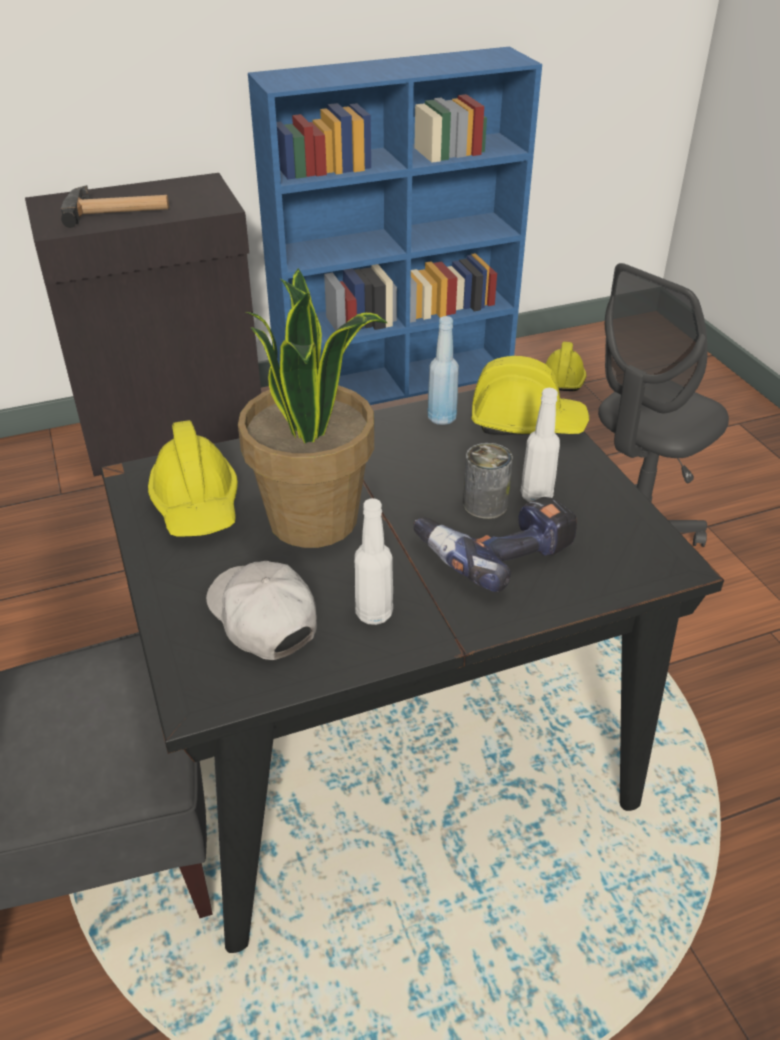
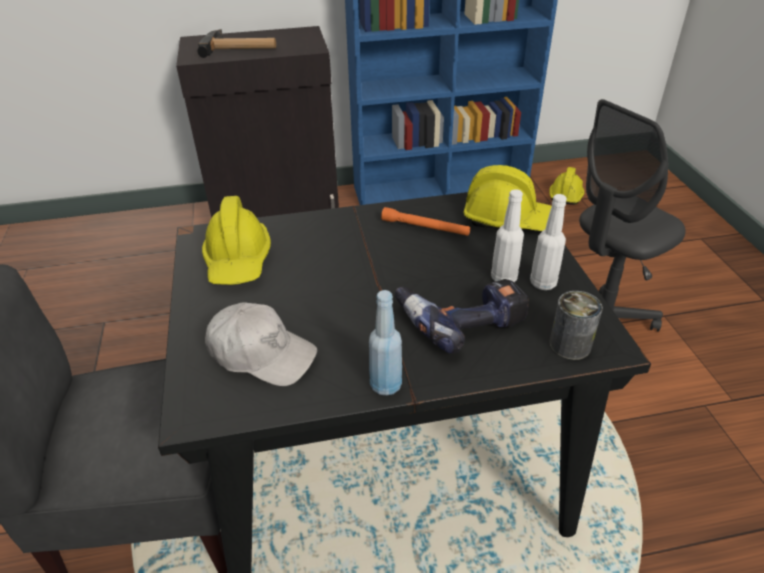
camera: 10 degrees right, 0 degrees up
(262, 617) = (261, 354): white cap -> white cap turned 135 degrees clockwise
(315, 519) = (324, 280): potted plant -> none
(374, 613) = (349, 360): white bottle -> white bottle (543, 283)
(426, 441) = (425, 228): none -> orange flashlight
(441, 418) = (441, 211): blue bottle -> blue bottle (385, 385)
(485, 504) = (460, 281): can -> can (570, 345)

